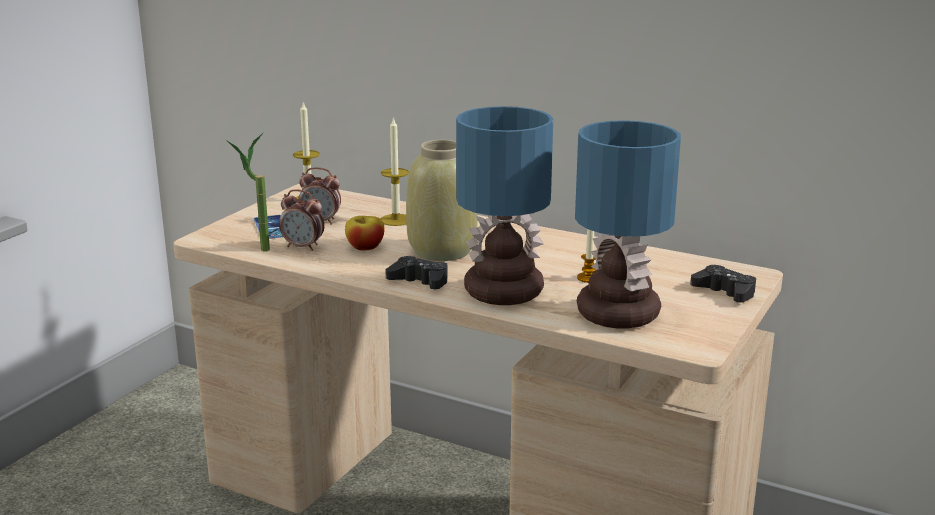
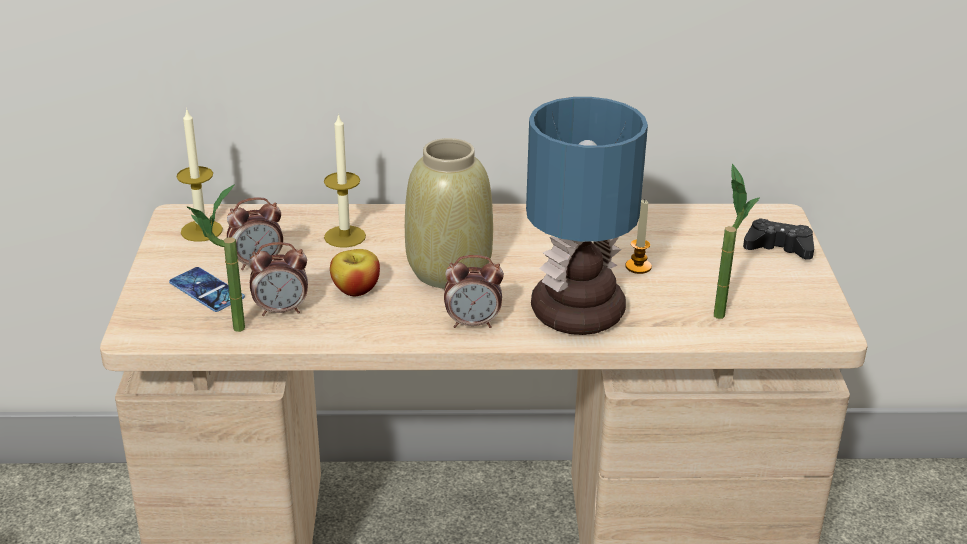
camera: 30 degrees left, 10 degrees up
(420, 281) = (473, 323): black game controller -> alarm clock
(621, 315) = (720, 309): table lamp -> potted plant

